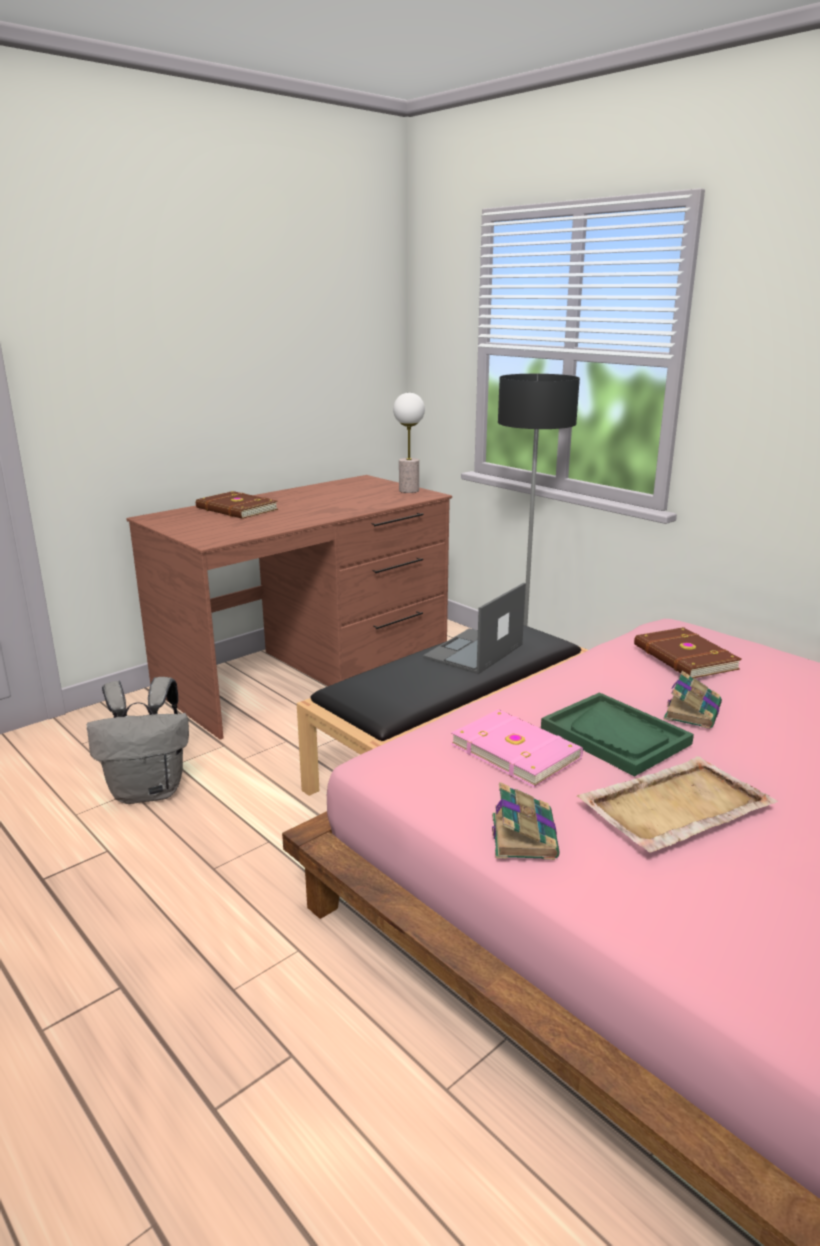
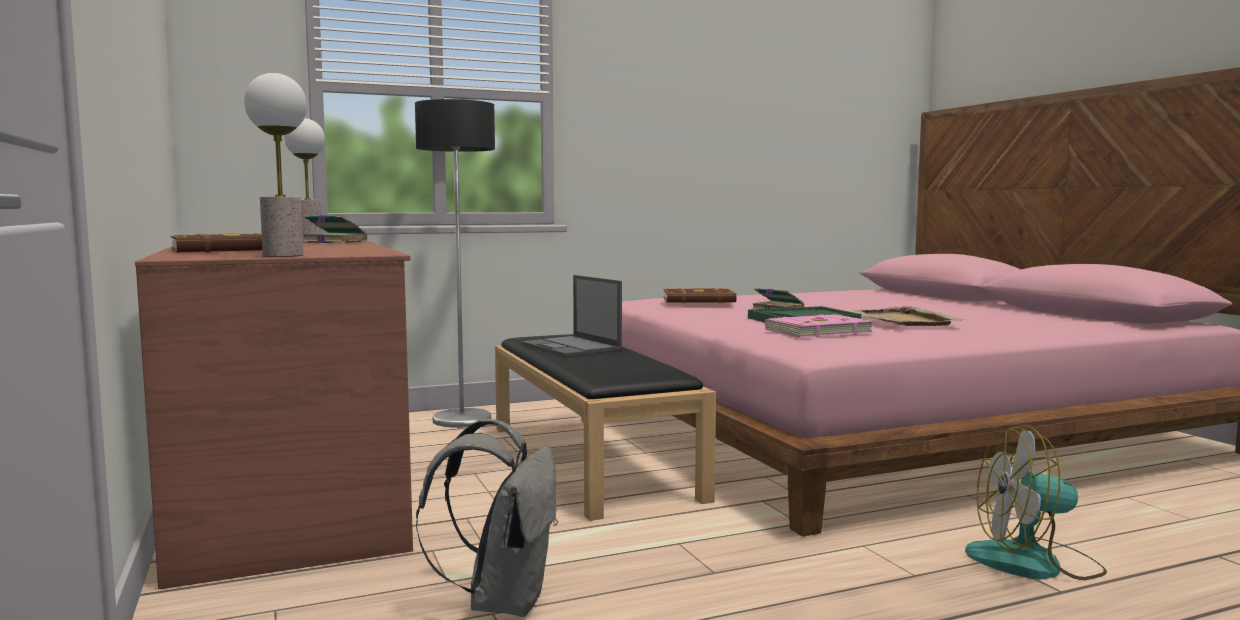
camera: 70 degrees left, 15 degrees down
(177, 529) = (282, 255): none -> table lamp
(288, 1092) = (1035, 563): none -> fan
(523, 835) = (934, 338): book -> book (333, 242)

